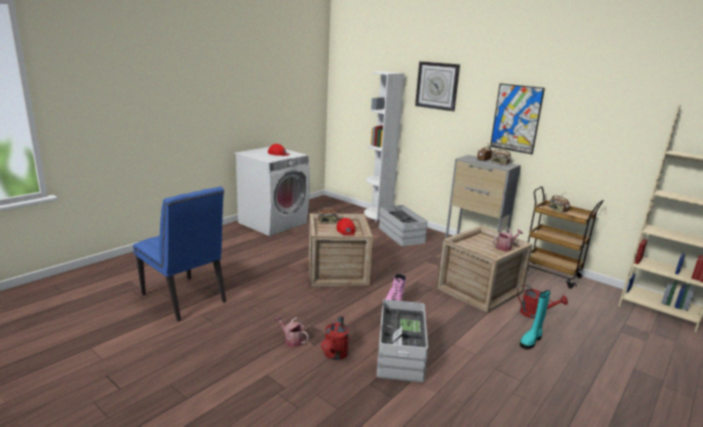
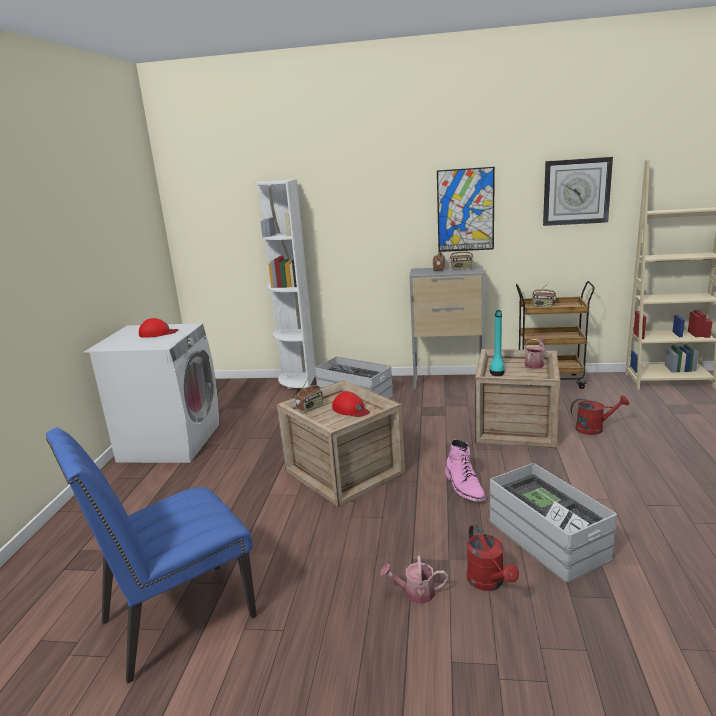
camera: 30 degrees left, 0 degrees up
(183, 298) = (179, 617): blue chair -> blue chair turned 135 degrees clockwise
(437, 86) = (349, 188): wall clock -> wall clock (576, 191)
(531, 341) = (629, 458): turquoise boot -> turquoise boot (497, 369)

